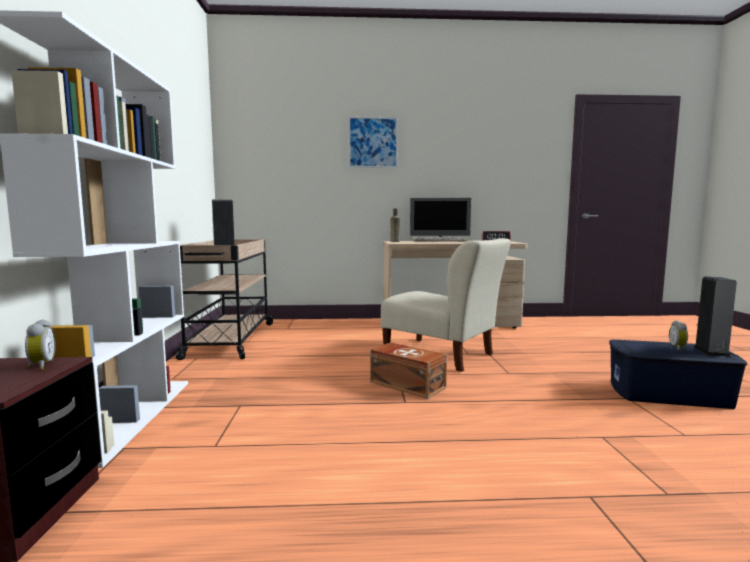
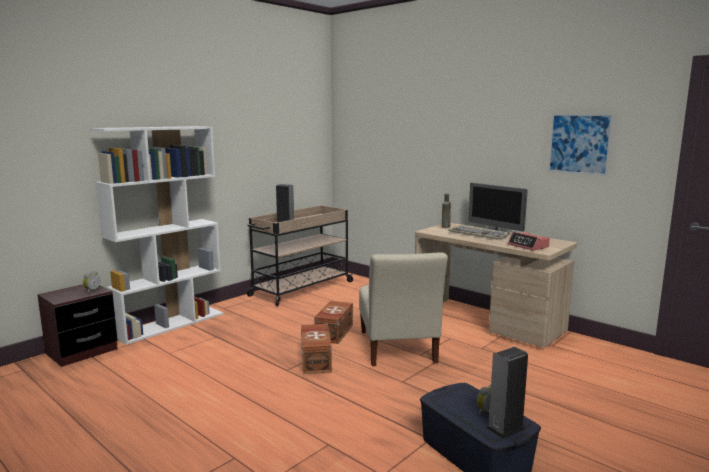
camera: 45 degrees right, 5 degrees up
(361, 361) = (333, 332): none -> brown storage box
(373, 142) = (445, 122): picture -> picture (579, 144)

